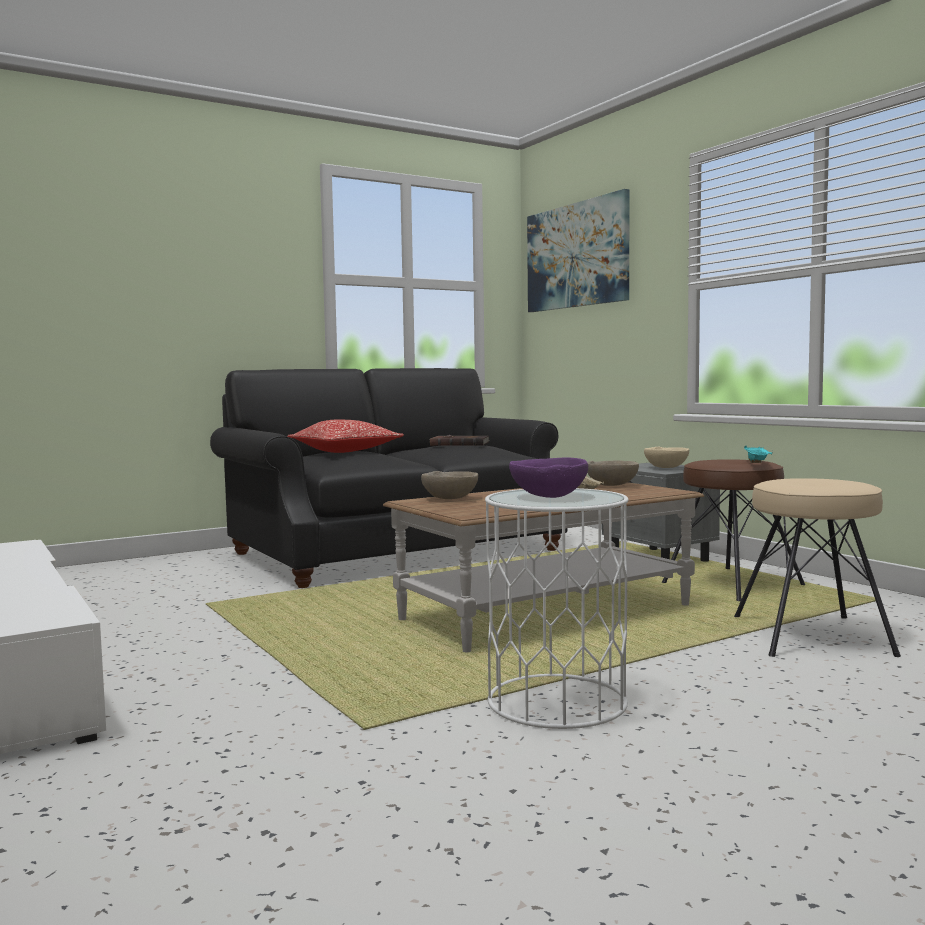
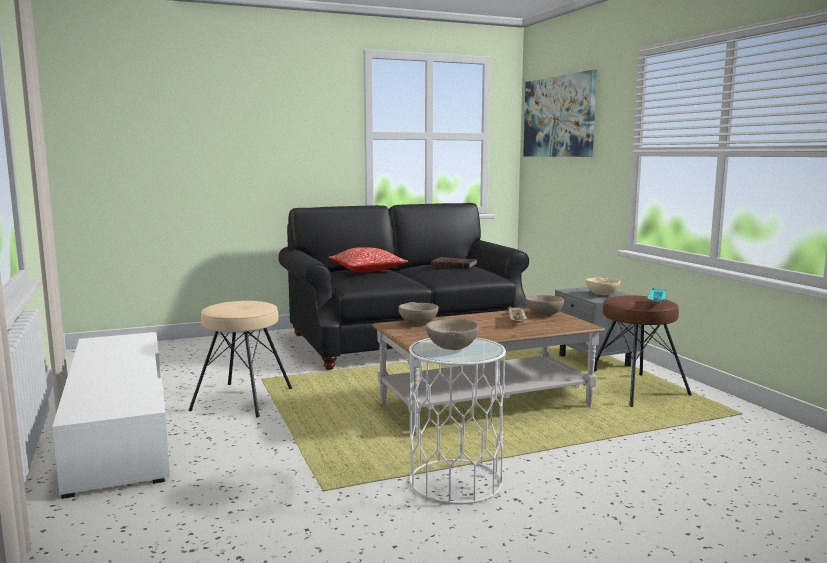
camera: 10 degrees right, 5 degrees up
(548, 496) = (451, 347): purple bowl -> beige bowl
(812, 635) = (667, 442): beige stool -> beige stool (243, 399)

